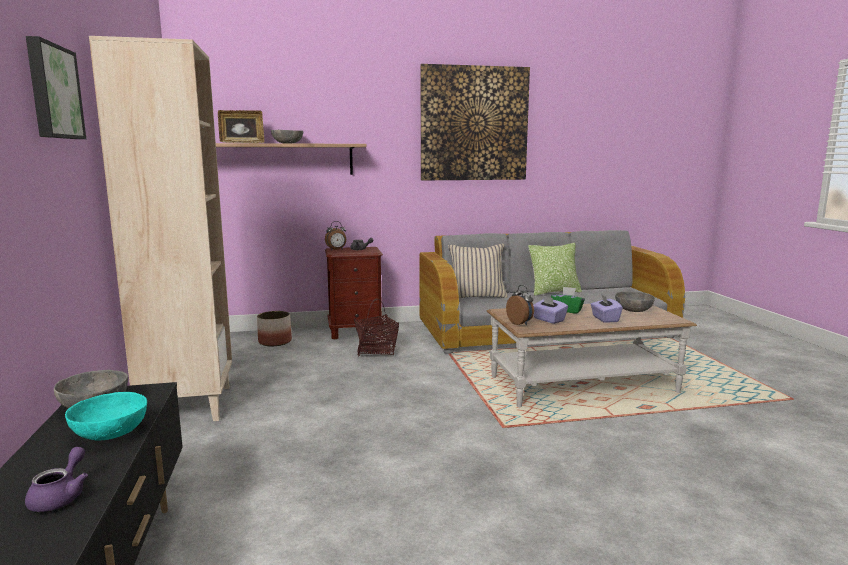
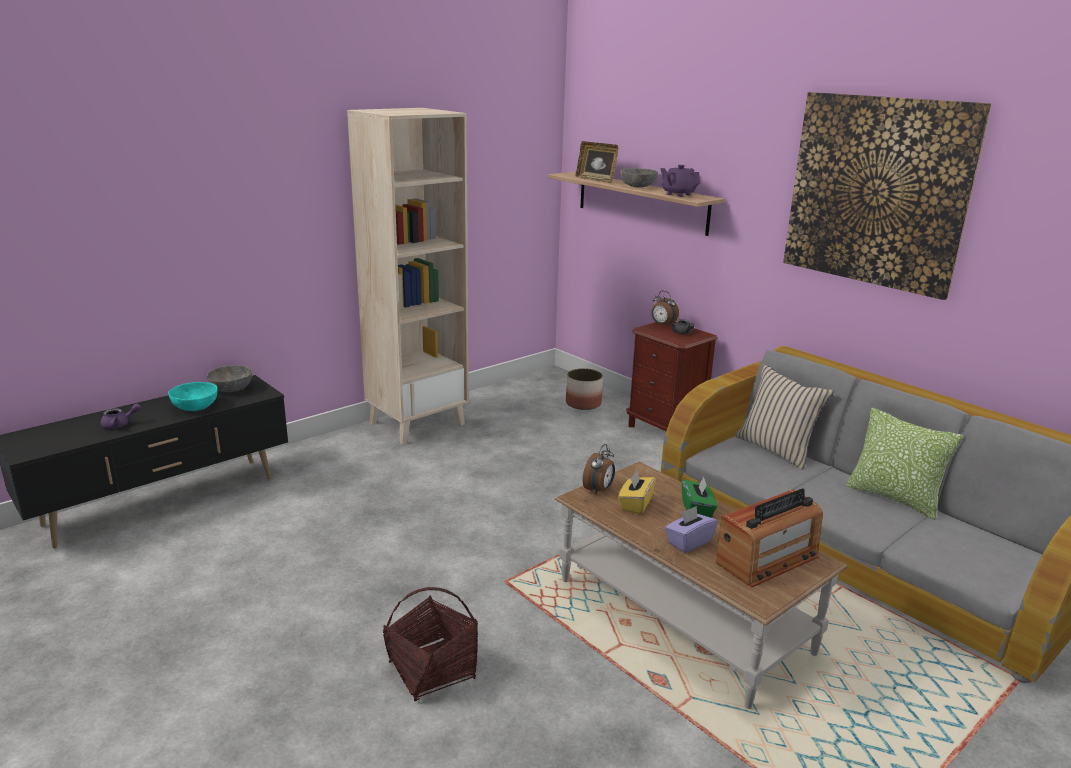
camera: 60 degrees right, 10 degrees up
(52, 92) = (274, 168): picture -> none
(334, 143) = (678, 194): none -> purple teapot
(376, 350) = (626, 457): basket -> basket (432, 671)
(548, 320) = (635, 504): purple tissue box -> yellow tissue box
(633, 310) = (767, 559): grey bowl -> radio

